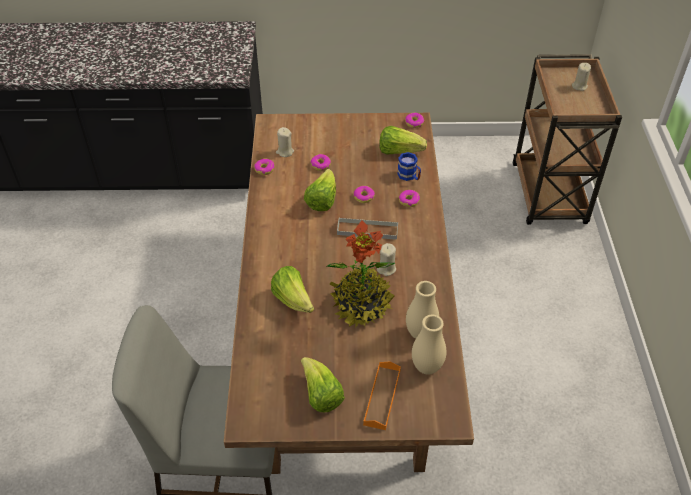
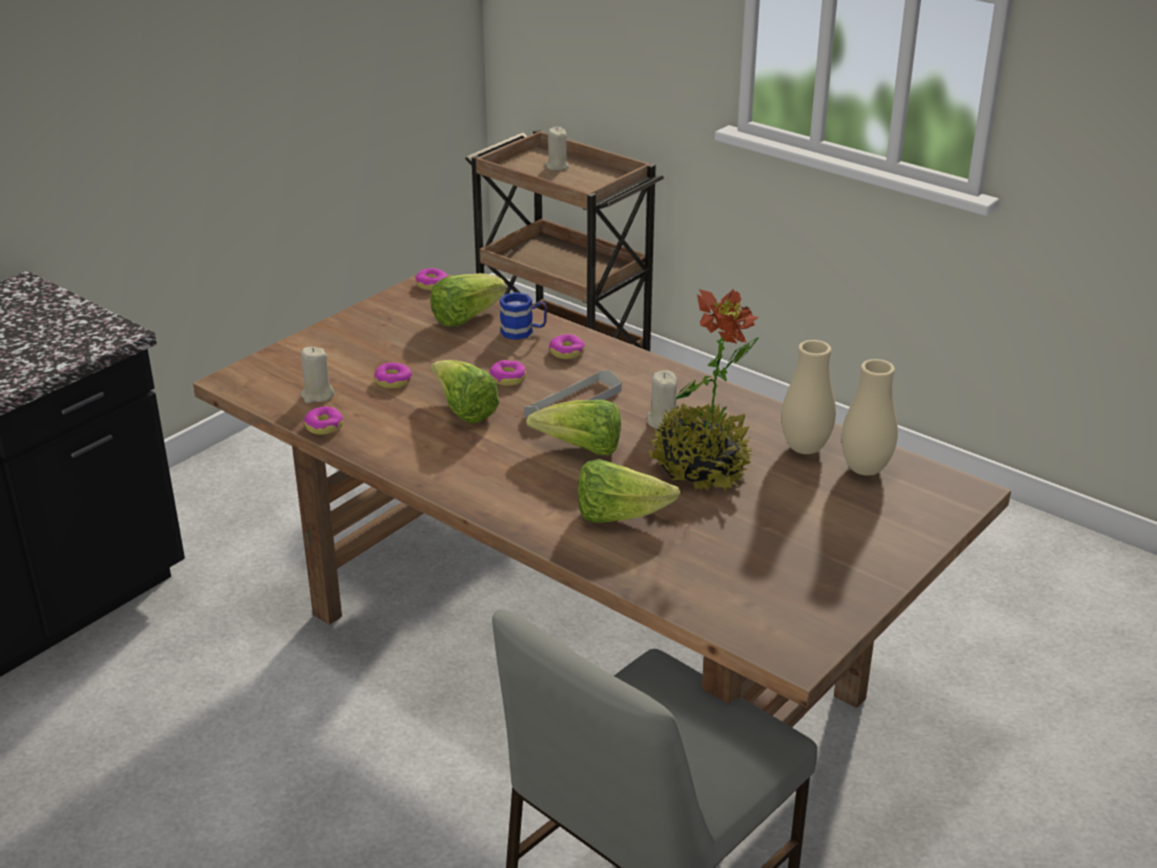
camera: 50 degrees left, 15 degrees down
(321, 395) = (819, 569): lettuce -> lettuce (581, 449)
(382, 397) = (876, 523): orange tray -> none

